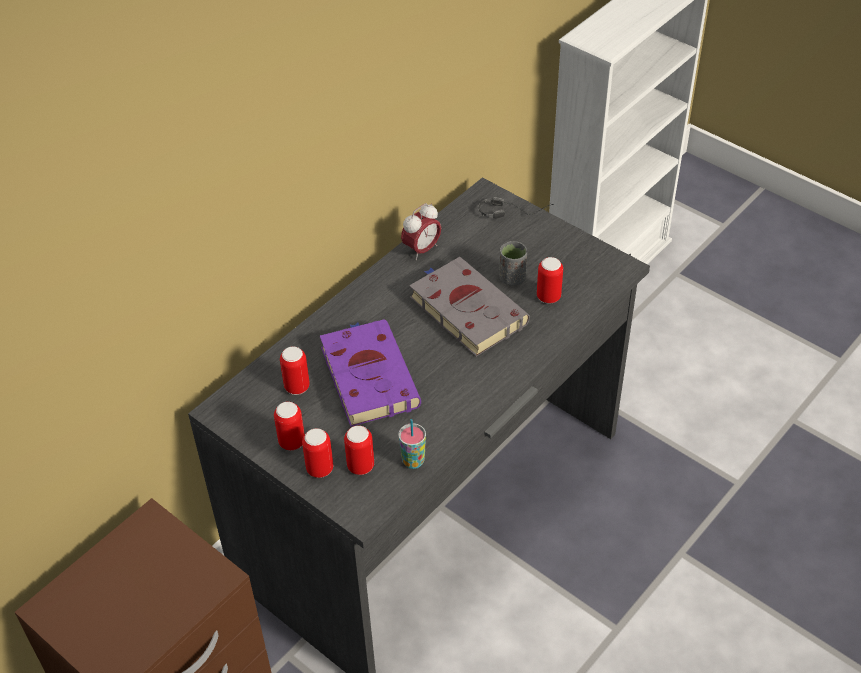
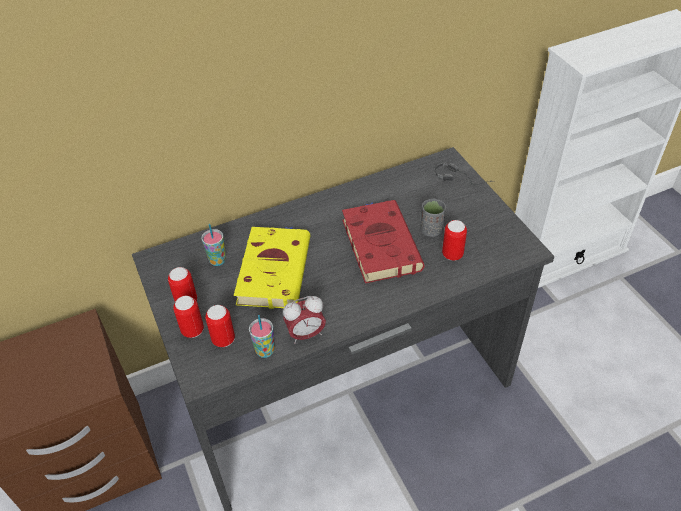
camera: 25 degrees right, 0 degrees up
(297, 387) = (217, 260): can -> cup
(367, 375) = (274, 269): purple book -> yellow book
(421, 250) = (373, 187): alarm clock -> alarm clock (306, 334)
(465, 309) = (379, 243): grey book -> red book

